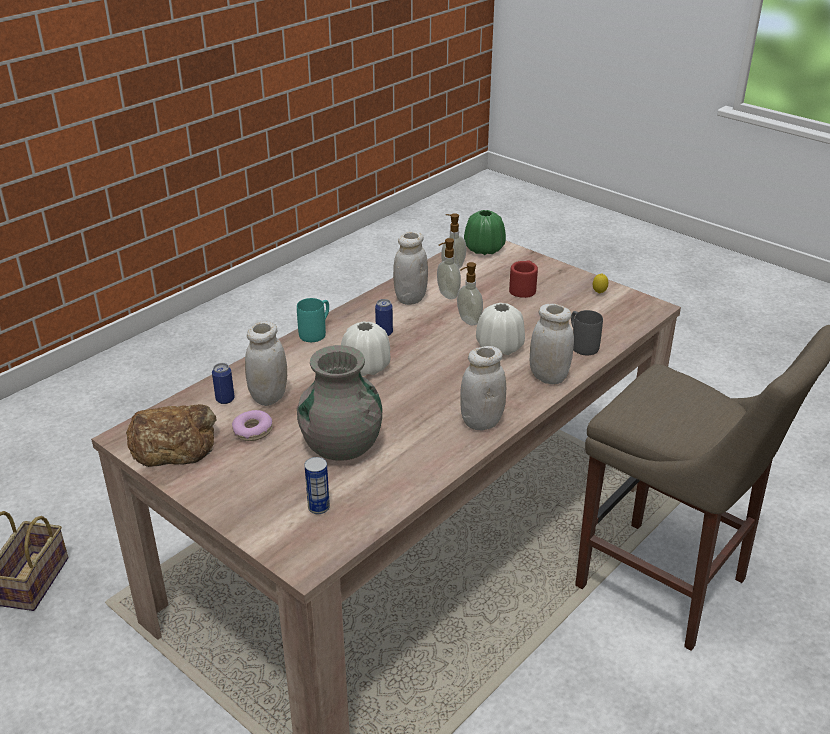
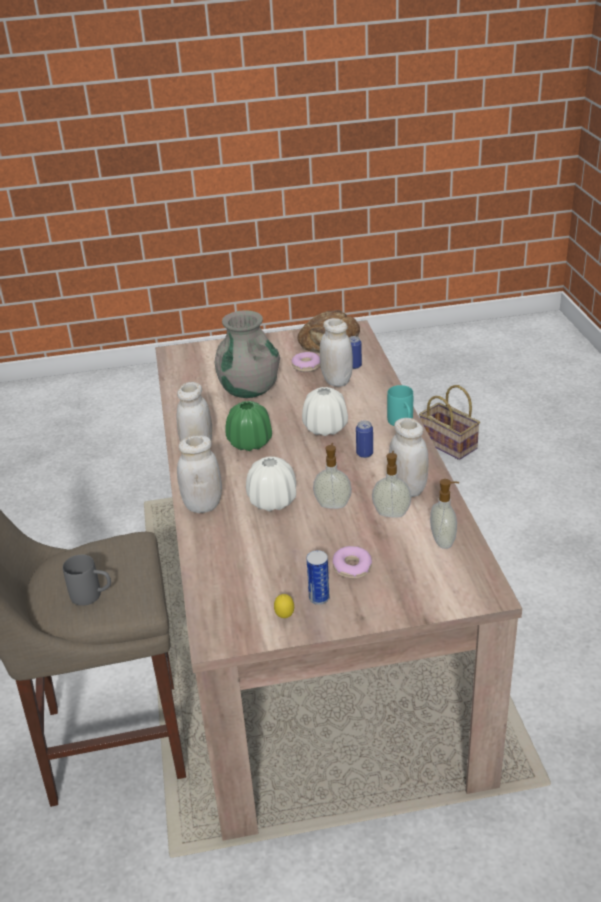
camera: 130 degrees right, 0 degrees up
(318, 507) = (207, 367): can -> can (319, 598)
(484, 249) = (467, 584): green vase -> green vase (250, 443)
(523, 288) = (352, 568): red mug -> donut
(581, 345) = (219, 549): grey mug -> grey mug (92, 596)

